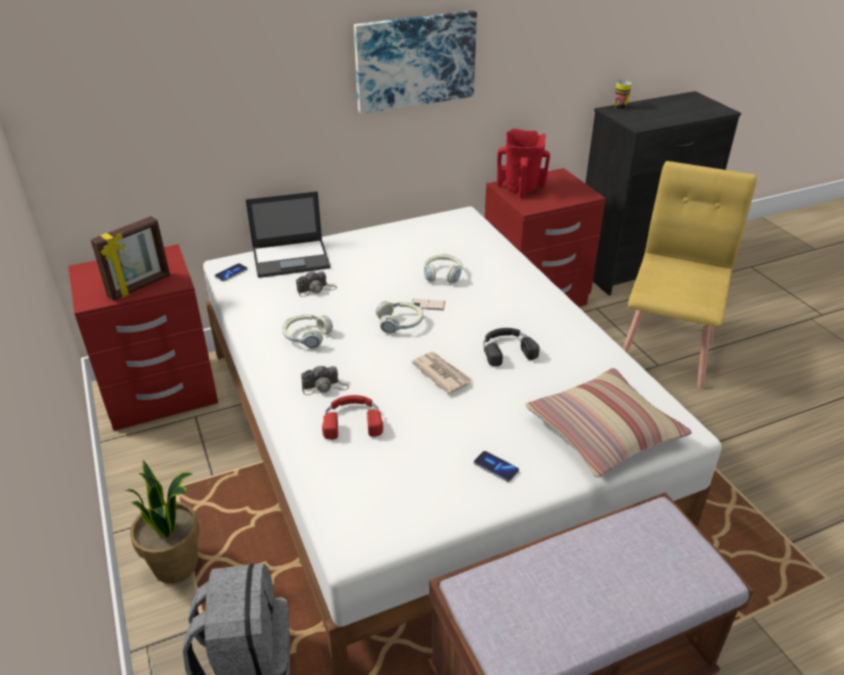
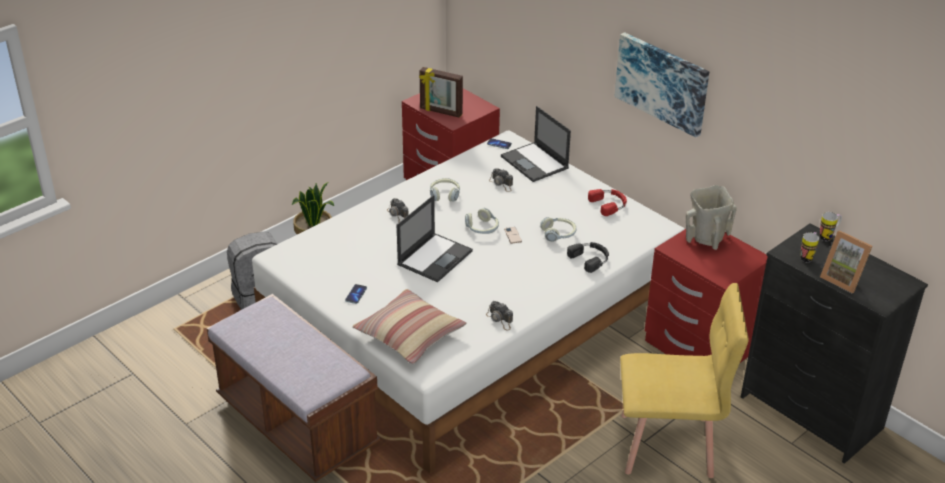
camera: 70 degrees right, 0 degrees up
(352, 420) = (372, 233): red headphones -> red headphones (609, 204)
(441, 374) = (435, 257): newspaper -> laptop
(506, 349) = (478, 280): black headphones -> black headphones (590, 258)
(520, 188) = (706, 238): red vase -> beige vase
(590, 350) = (500, 319): none -> camera
(647, 119) = (807, 257): none -> mug
(684, 114) = (843, 279): none -> picture frame

